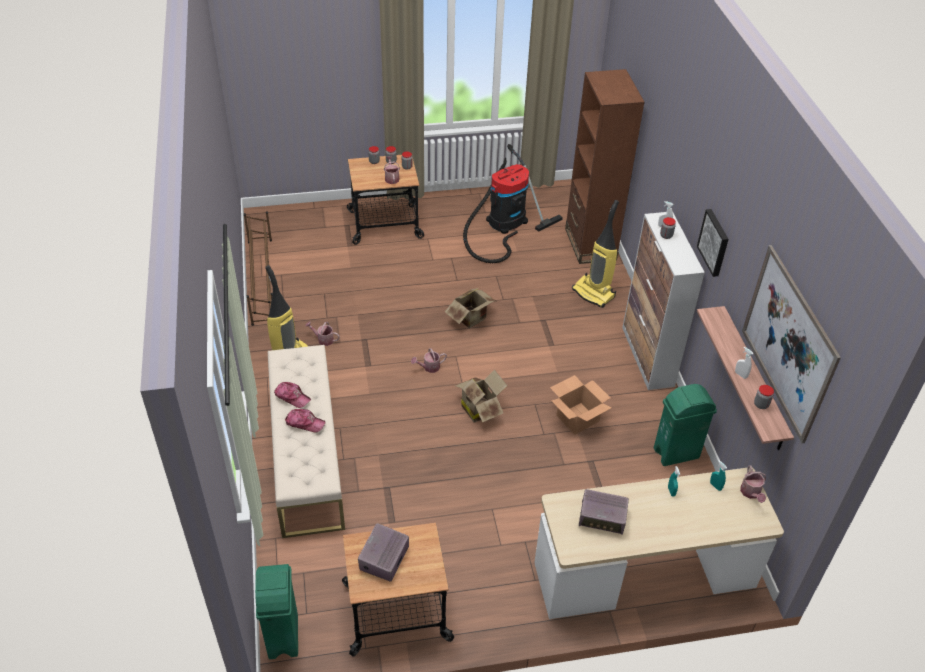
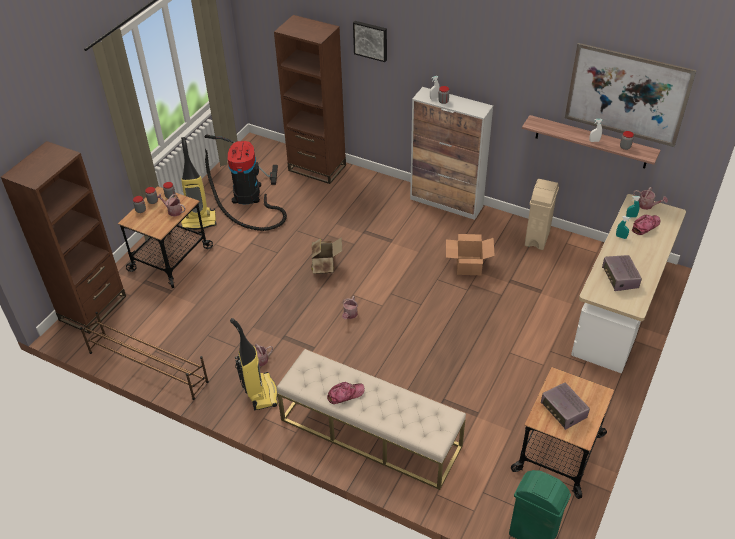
camera: 50 degrees left, 0 degrees up
(293, 216) = (93, 308): none -> brown bookcase
(305, 423) = (380, 400): cap -> cap (645, 226)
(480, 409) = (415, 309): cardboard box -> none
(594, 293) = (365, 193): vacuum cleaner -> vacuum cleaner (199, 221)
(602, 518) = (619, 278): radio -> radio turned 120 degrees clockwise
(676, 453) = (537, 238): green trash can -> beige trash can
(714, 242) = (495, 79): picture -> picture (371, 40)

